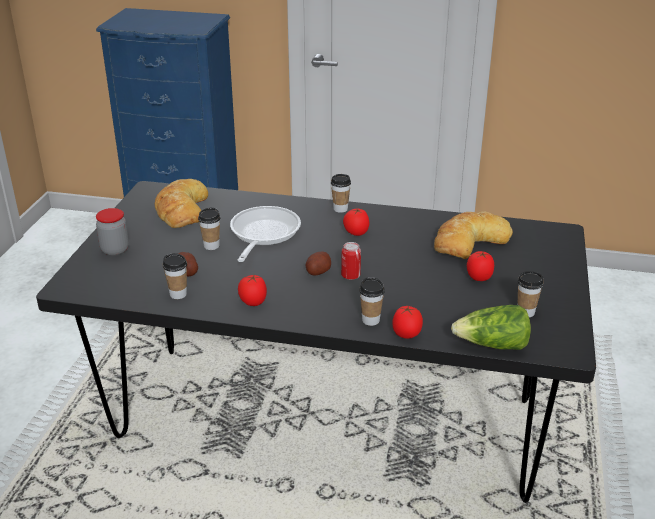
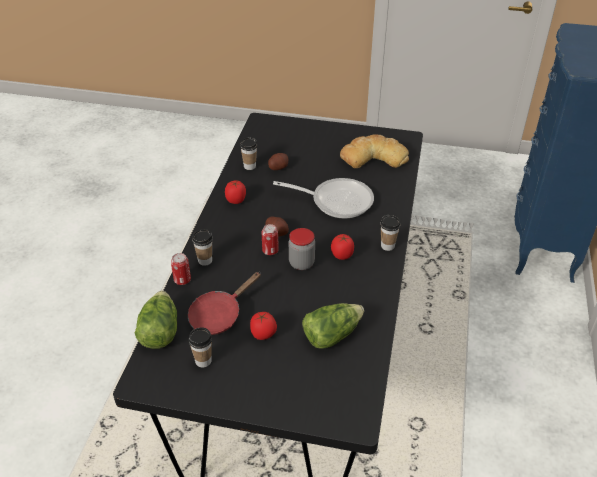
camera: 90 degrees right, 10 degrees up
(115, 250) = (309, 134): jar -> jar (301, 263)
(211, 246) = (316, 176): cup -> none
(406, 335) = (182, 280): tomato -> can
(458, 305) = (219, 315): none -> red frying pan
(469, 241) = (331, 334): bread -> lettuce

